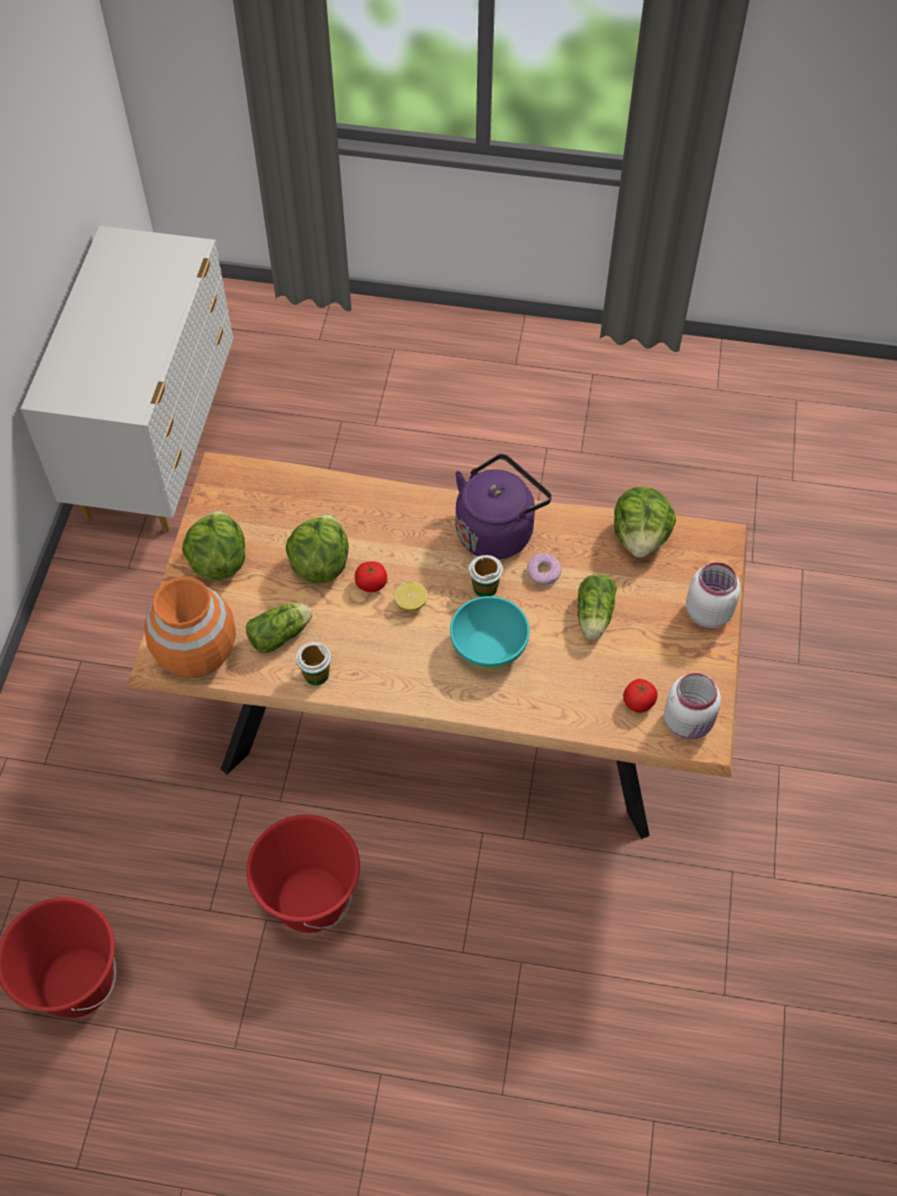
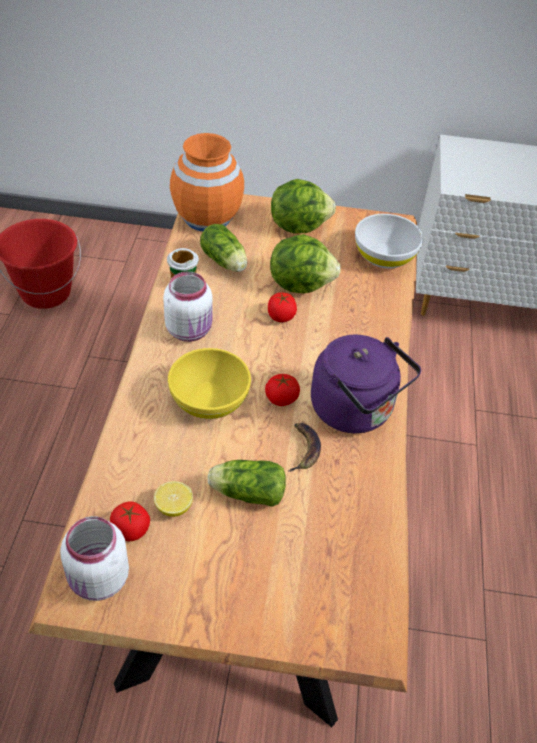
camera: 85 degrees right, 10 degrees down
(277, 486) = (384, 256): none -> white bowl
(310, 900) = (86, 414): red bucket -> none
(411, 603) = (260, 343): lemon -> lemon (173, 507)
(485, 587) = (281, 399): cup -> tomato
(489, 646) = (209, 400): turquoise bowl -> yellow bowl
(543, 572) = (303, 449): donut -> banana
(640, 537) = (363, 547): lettuce -> none
(707, 611) = (256, 615): white jar -> white jar (190, 330)

